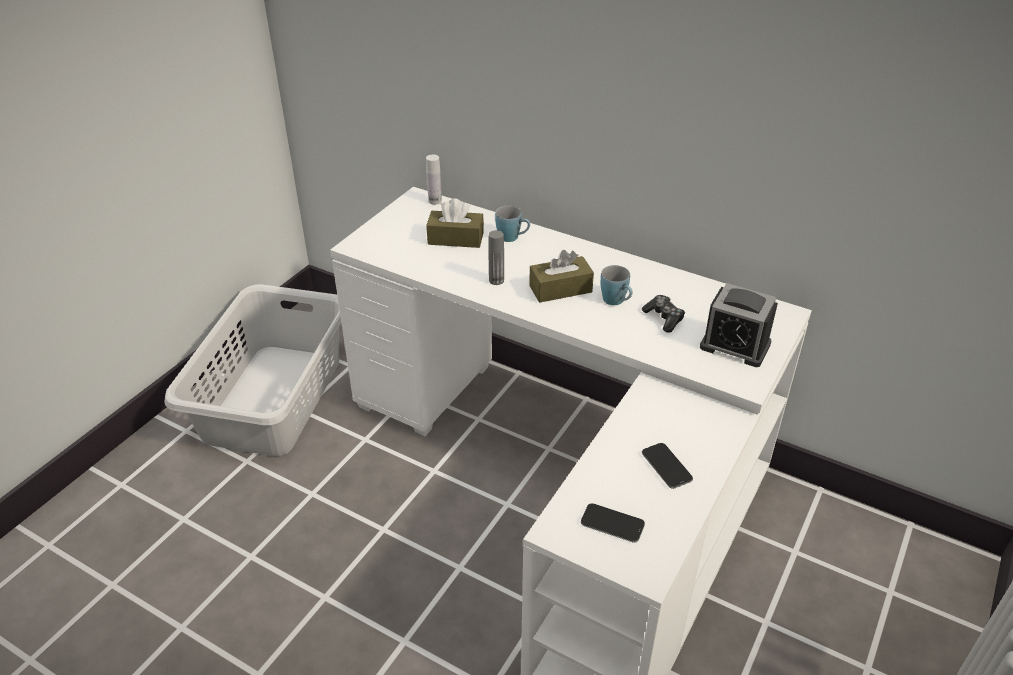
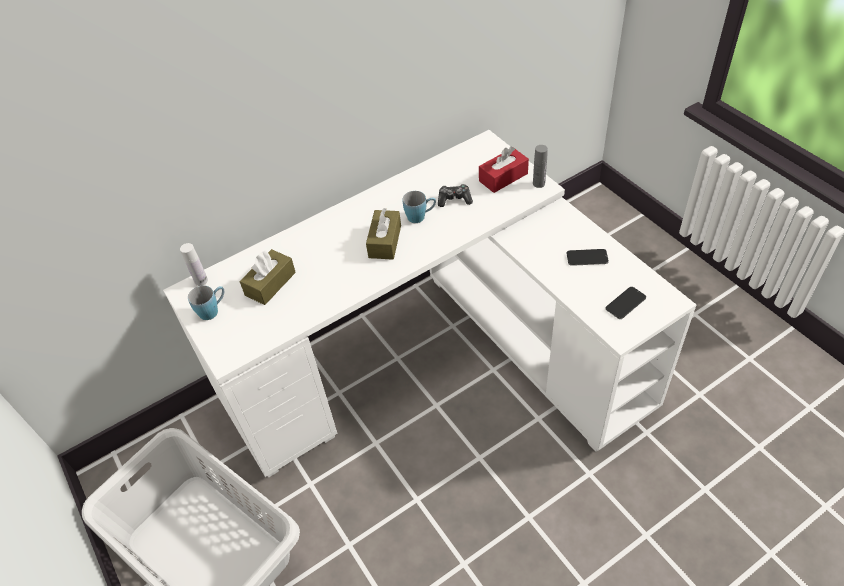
camera: 60 degrees left, 10 degrees up
(496, 280) = (348, 276): grey bottle -> grey bottle (538, 183)
(513, 238) = (297, 247): blue mug -> blue mug (213, 310)
(735, 345) = (503, 177): alarm clock -> red tissue box

